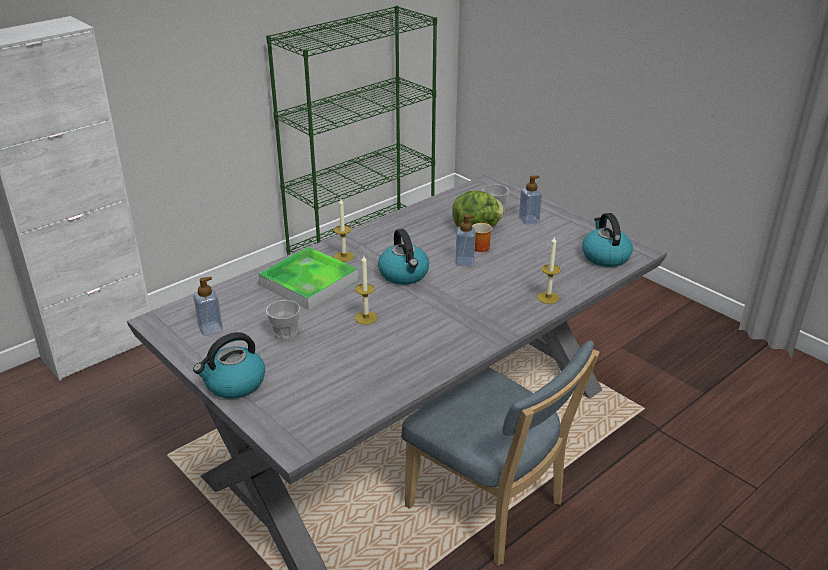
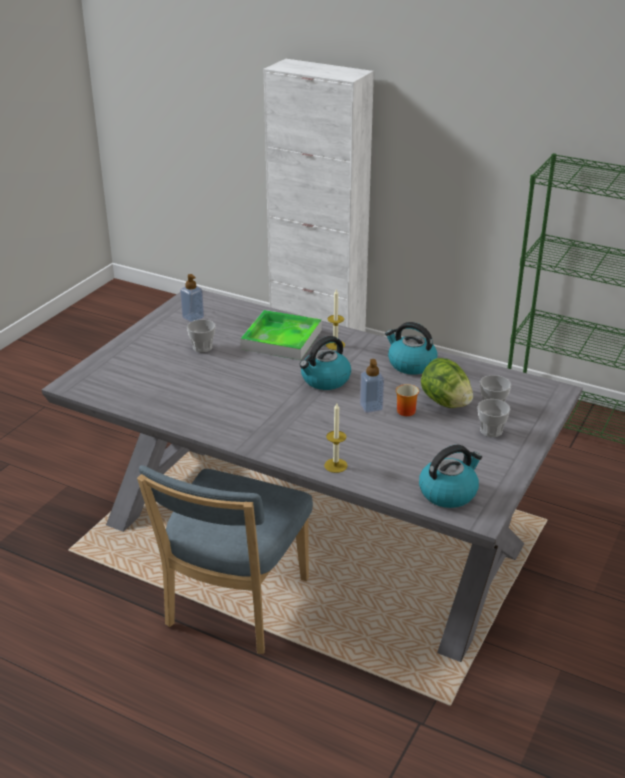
camera: 70 degrees right, 0 degrees up
(234, 384) = (130, 344): kettle -> kettle (410, 364)
(366, 318) = (243, 376): candle -> none
(529, 220) = (491, 431): soap dispenser -> cup

